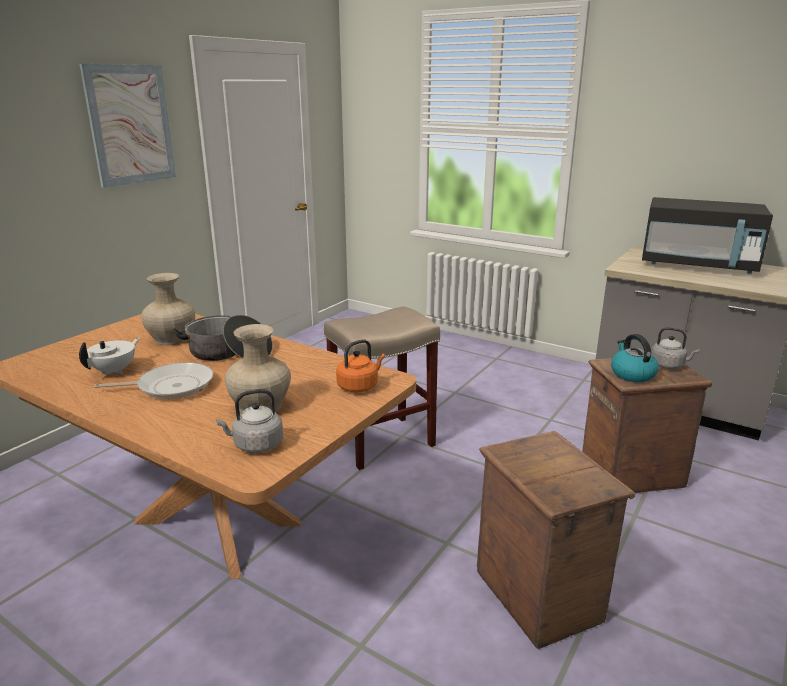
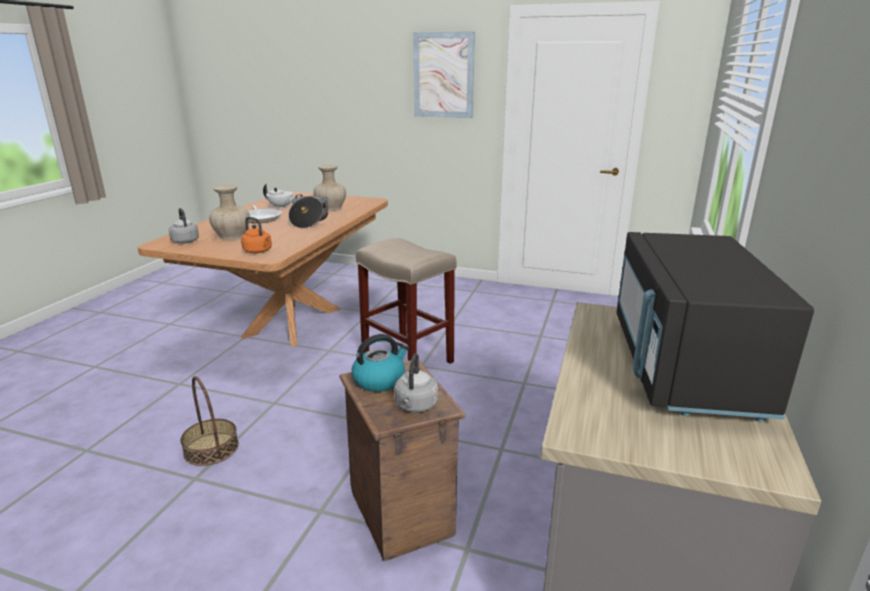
camera: 75 degrees right, 0 degrees up
(537, 595) = (211, 449): crate -> basket

